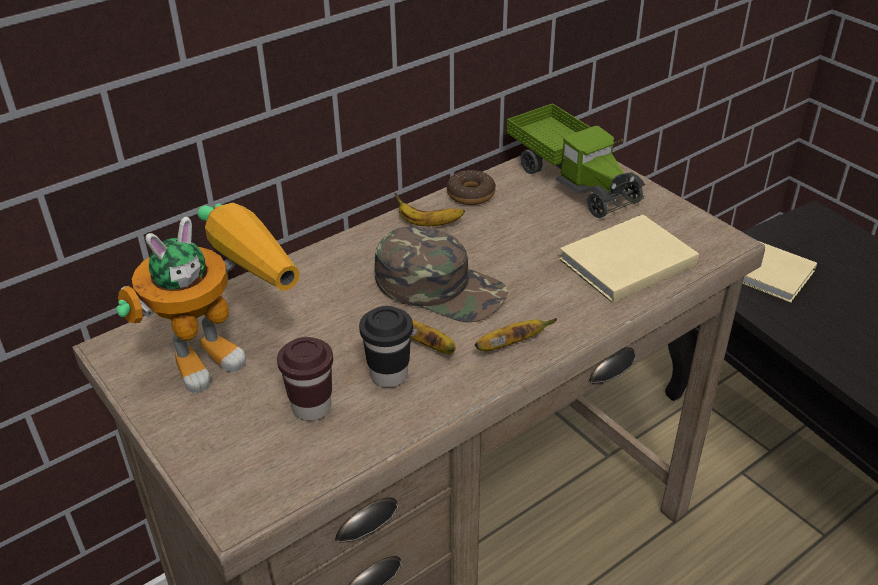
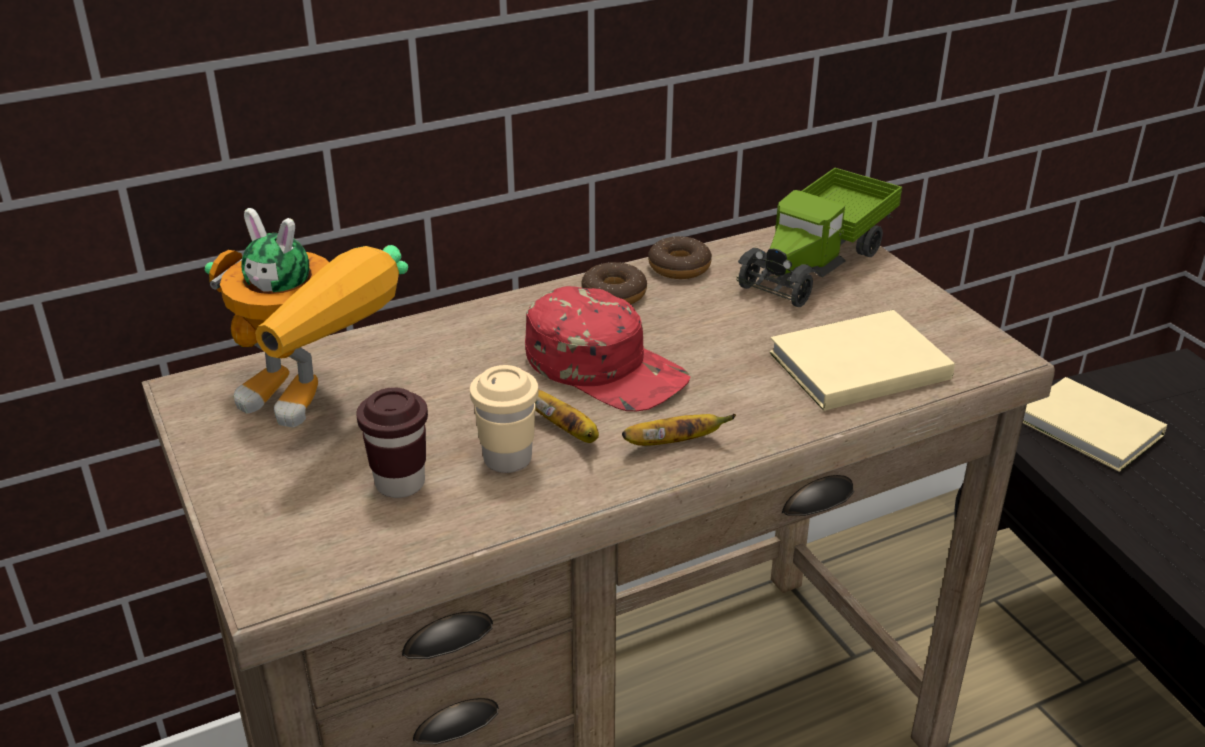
camera: 10 degrees right, 5 degrees down
(226, 349) = (319, 405): toy robot -> toy robot turned 60 degrees clockwise
(389, 375) = (507, 459): black cup -> beige cup
(428, 223) = (614, 294): banana -> donut
(440, 286) = (606, 367): green cap -> red cap
(572, 179) = (817, 262): toy truck -> toy truck turned 60 degrees clockwise

